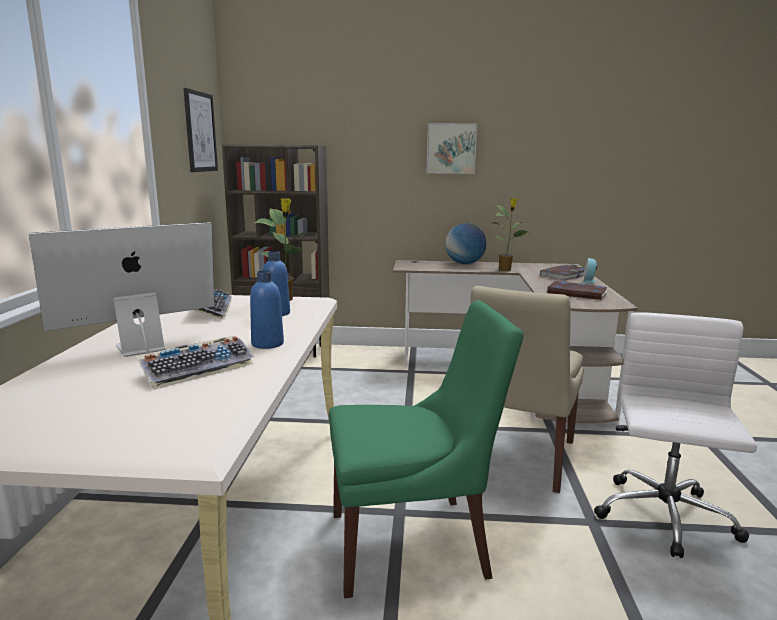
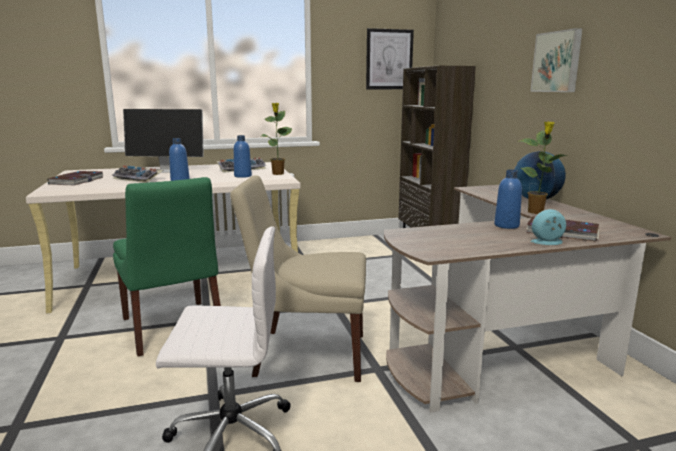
camera: 70 degrees right, 0 degrees up
(139, 348) = (168, 171): monitor -> monitor turned 150 degrees clockwise
(543, 280) = (506, 225): none -> blue bottle
(576, 293) = (459, 238): book -> book (76, 181)

